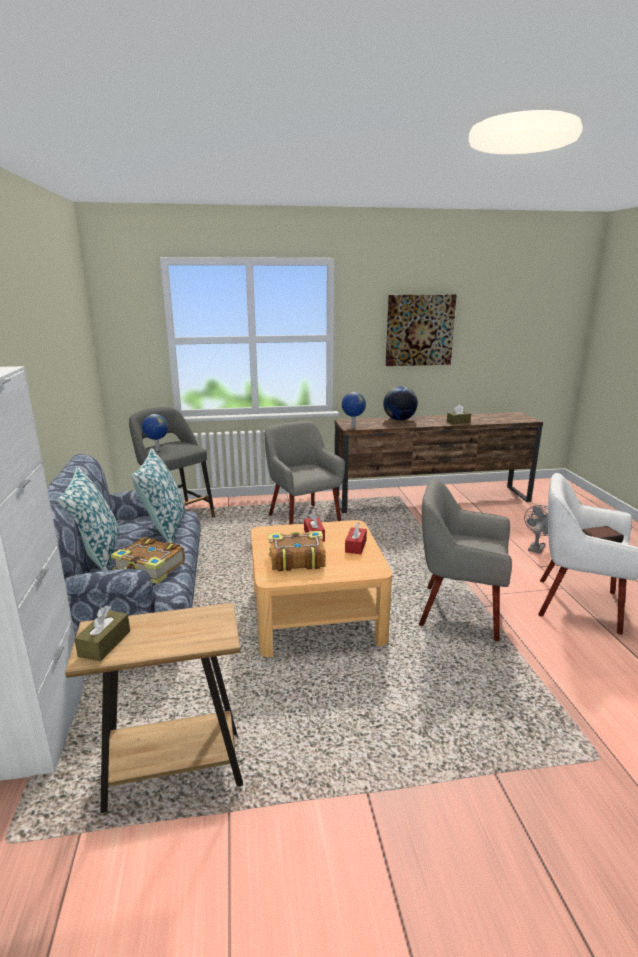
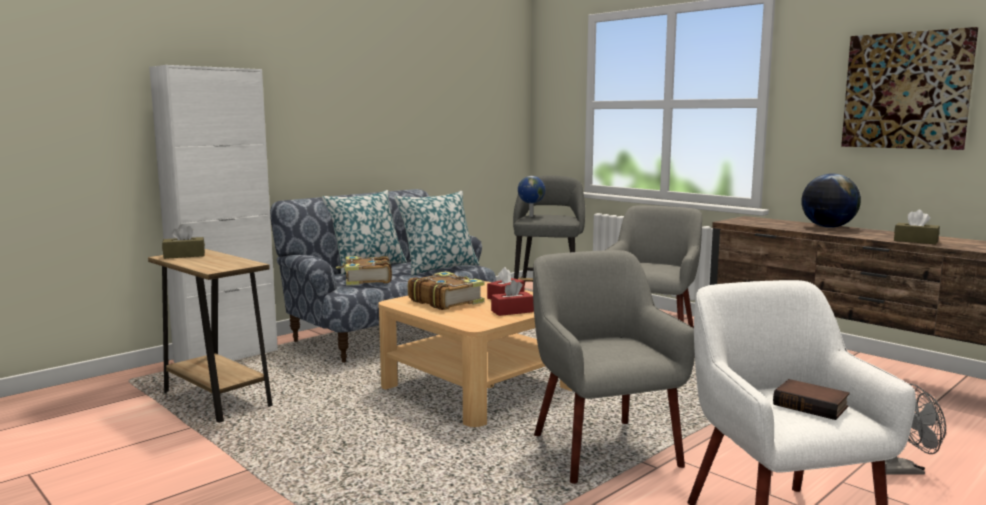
camera: 55 degrees right, 10 degrees down
(353, 427) = (735, 222): globe -> none

